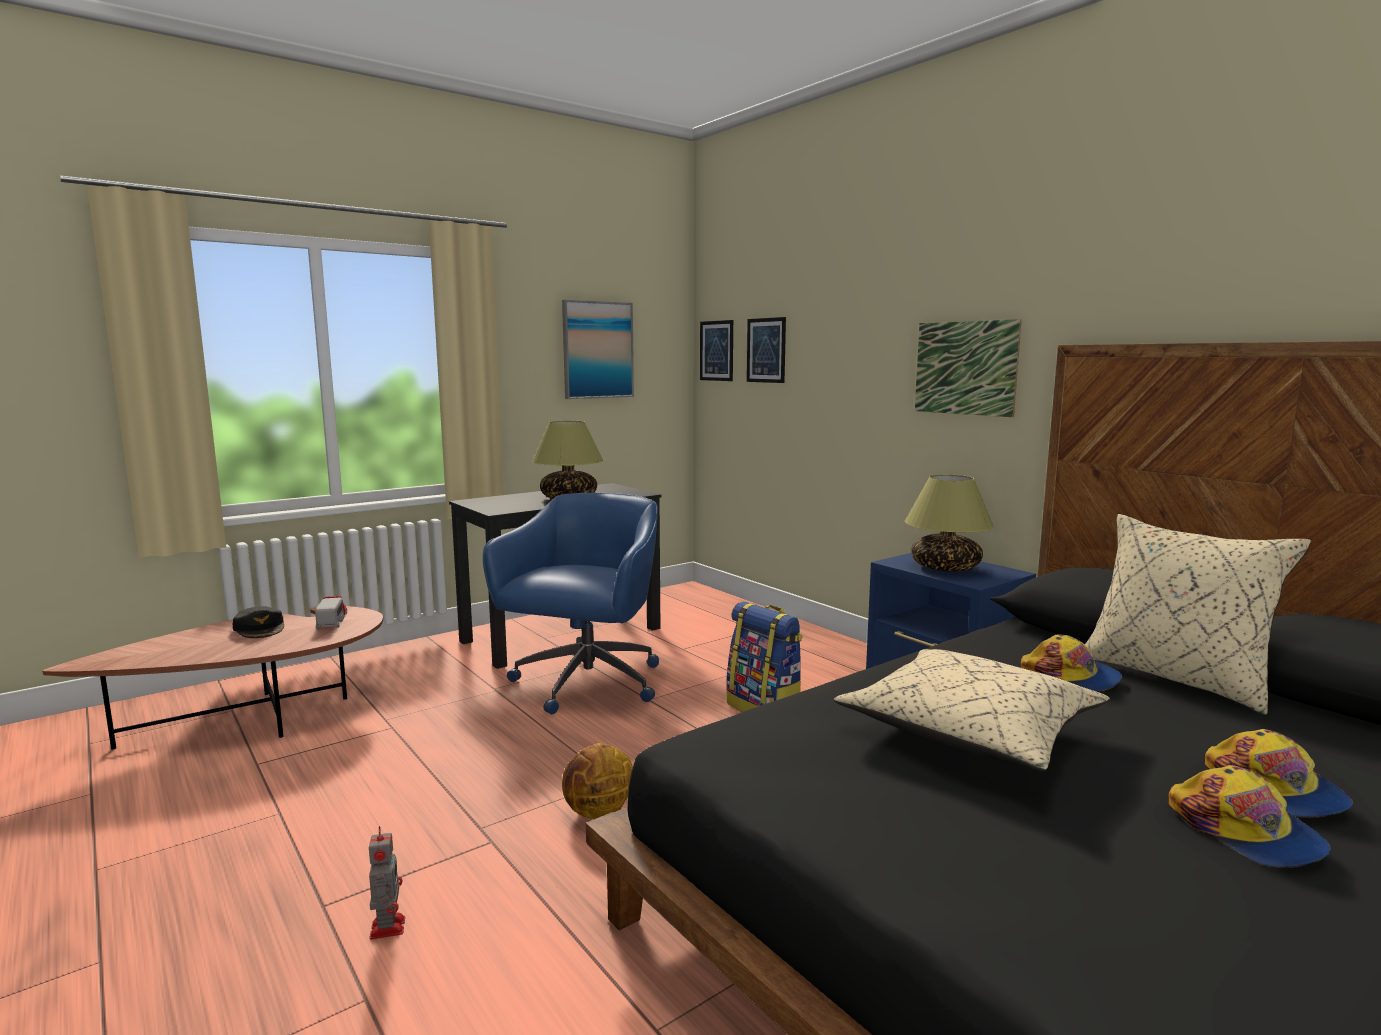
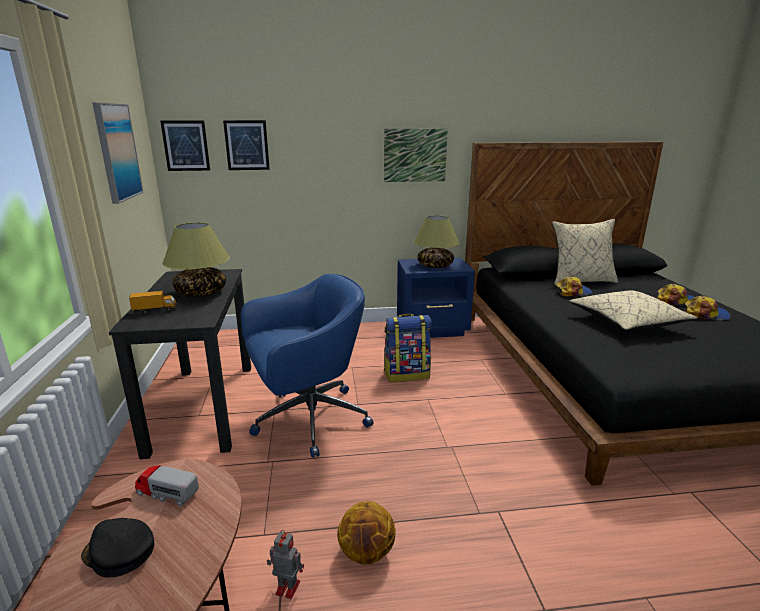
camera: 60 degrees left, 10 degrees up
(260, 628) = (119, 552): black cap -> black cap turned 150 degrees counterclockwise
(388, 926) = (577, 577): toy robot -> toy robot (286, 587)
(505, 499) = (155, 311): none -> toy truck
(585, 684) = (308, 420): blue office chair -> blue office chair turned 105 degrees clockwise
(599, 813) = (487, 461): basketball -> basketball (367, 553)

